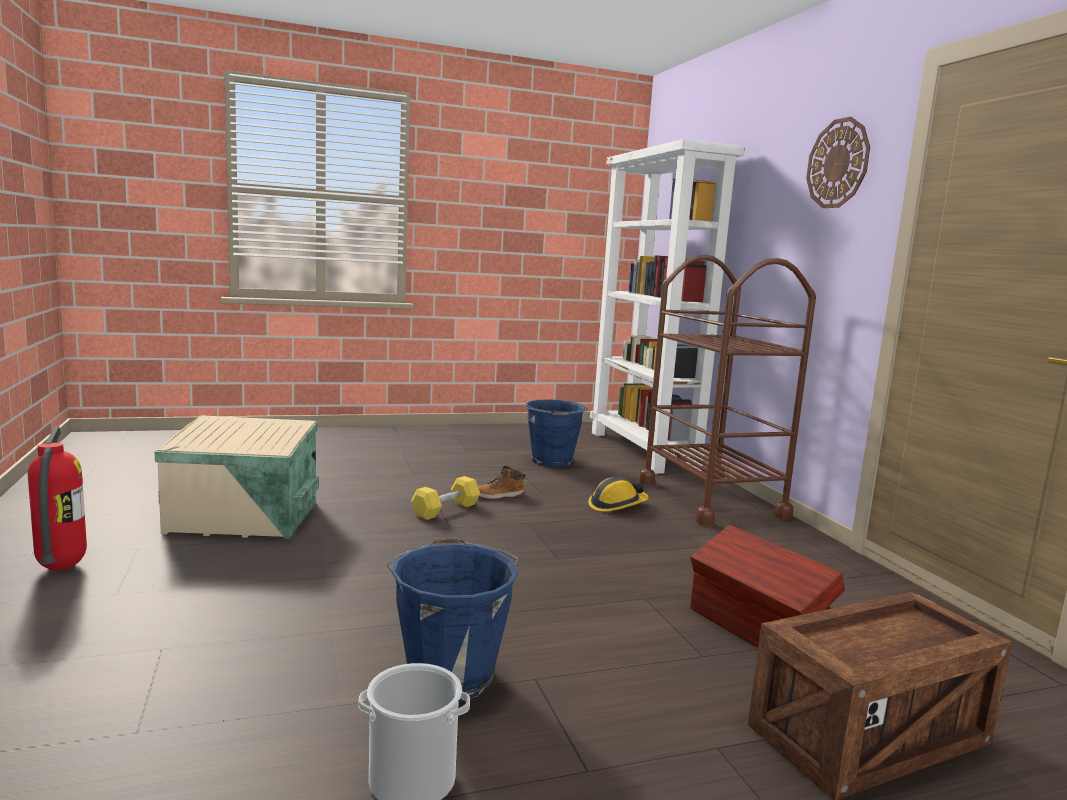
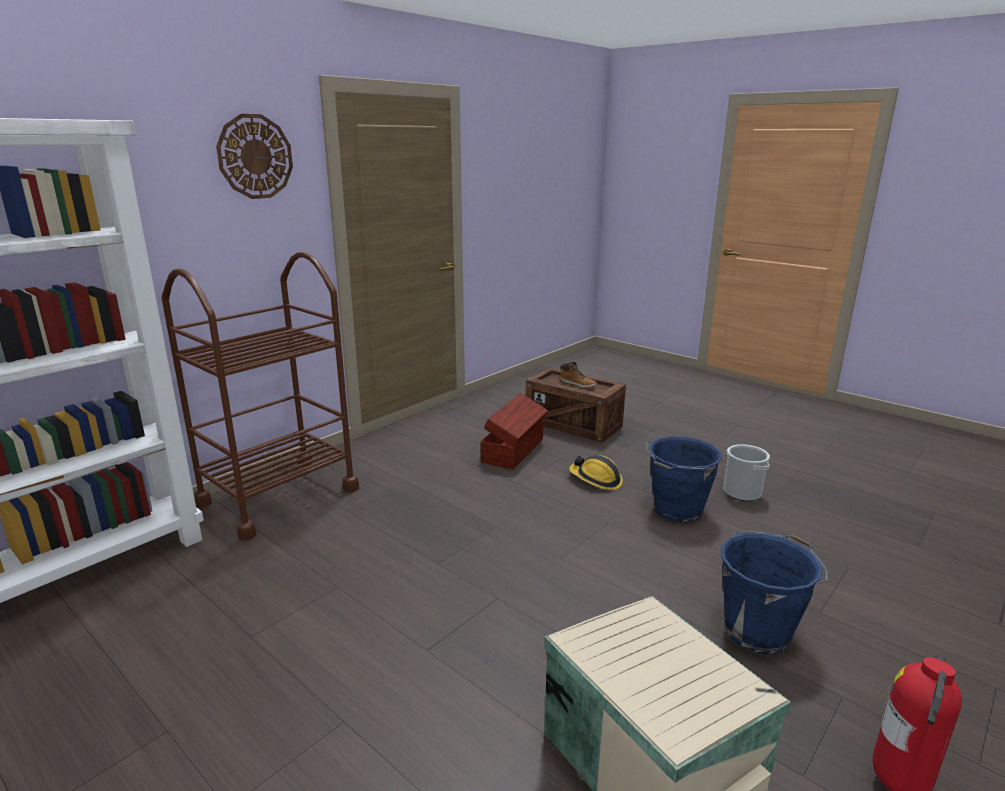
camera: 120 degrees left, 10 degrees up
(445, 509) = (455, 622): yellow dumbbell -> none
(498, 495) = (375, 608): boot -> boot (578, 384)
(552, 461) = (188, 623): blue bucket -> blue bucket (759, 630)
(617, 505) = (341, 534): hard hat -> hard hat (596, 480)

